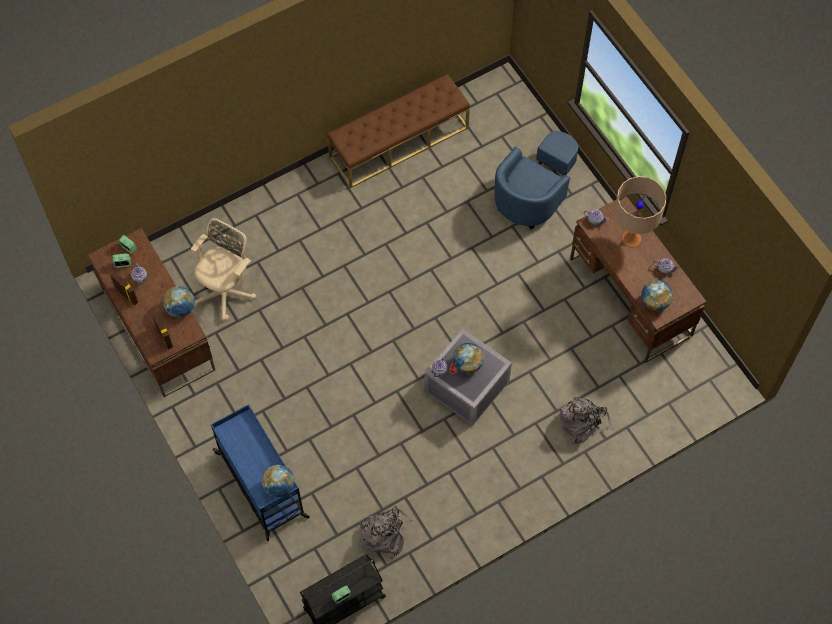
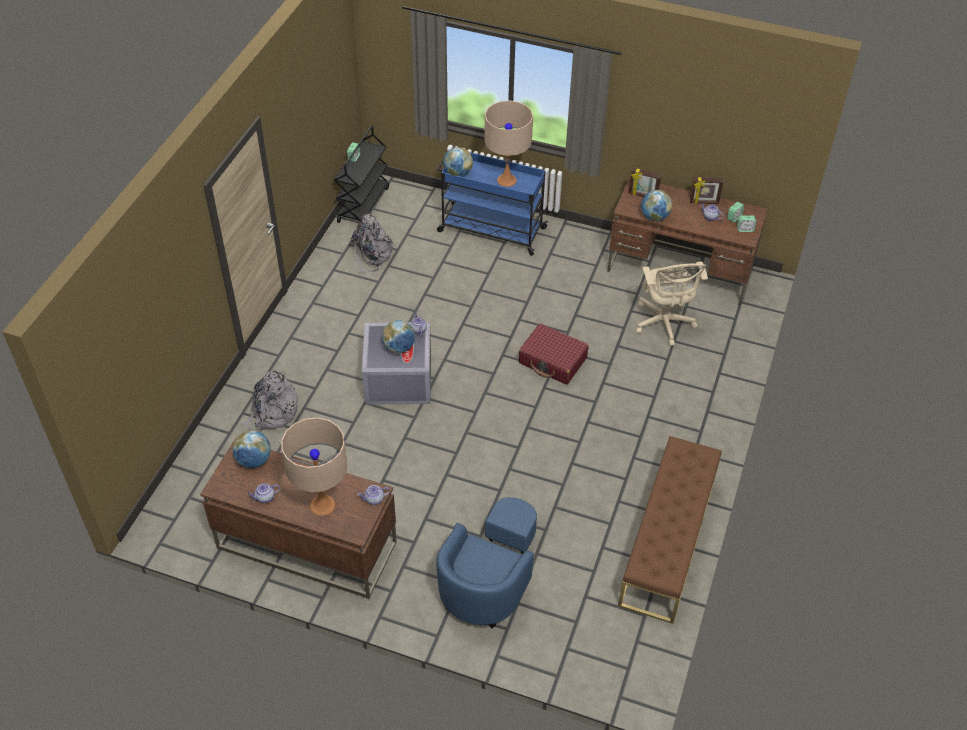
camera: 140 degrees right, 15 degrees down
(246, 447) = (506, 180): none -> beige table lamp
(340, 319) = (552, 361): none -> red suitcase
(533, 194) = (488, 582): blue armchair -> blue armchair turned 150 degrees counterclockwise

